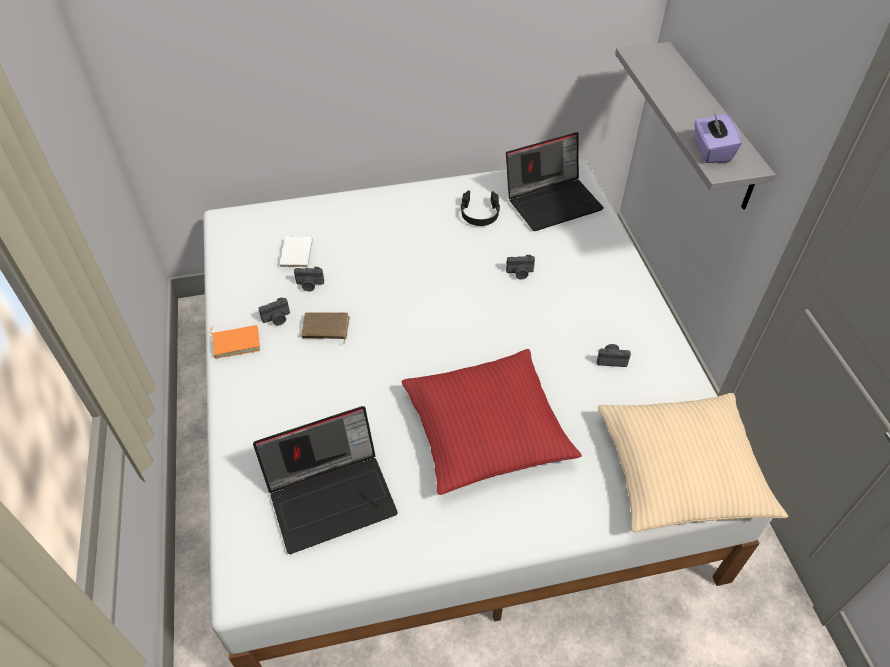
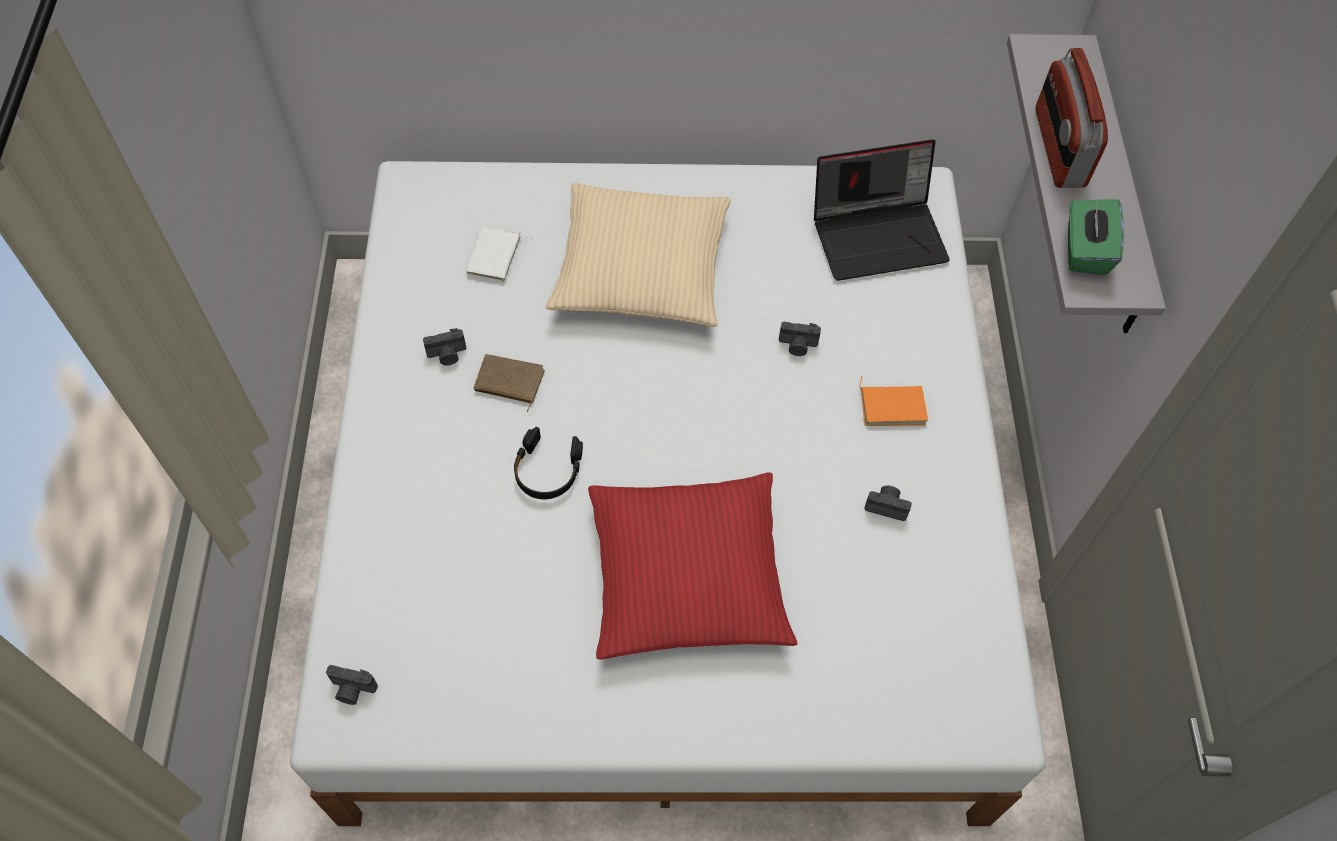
camera: 10 degrees right, 10 degrees up
(236, 342) = (387, 380): orange book -> orange book (892, 406)
(309, 285) = (501, 310): camera -> camera (352, 690)
(332, 495) = (467, 626): laptop -> none
(479, 214) = (766, 236): black headphones -> black headphones (547, 470)
(671, 100) = (1058, 148): none -> radio
(681, 470) = (930, 687): beige pillow -> beige pillow (641, 268)
(711, 151) = (1085, 250): purple tissue box -> green tissue box

